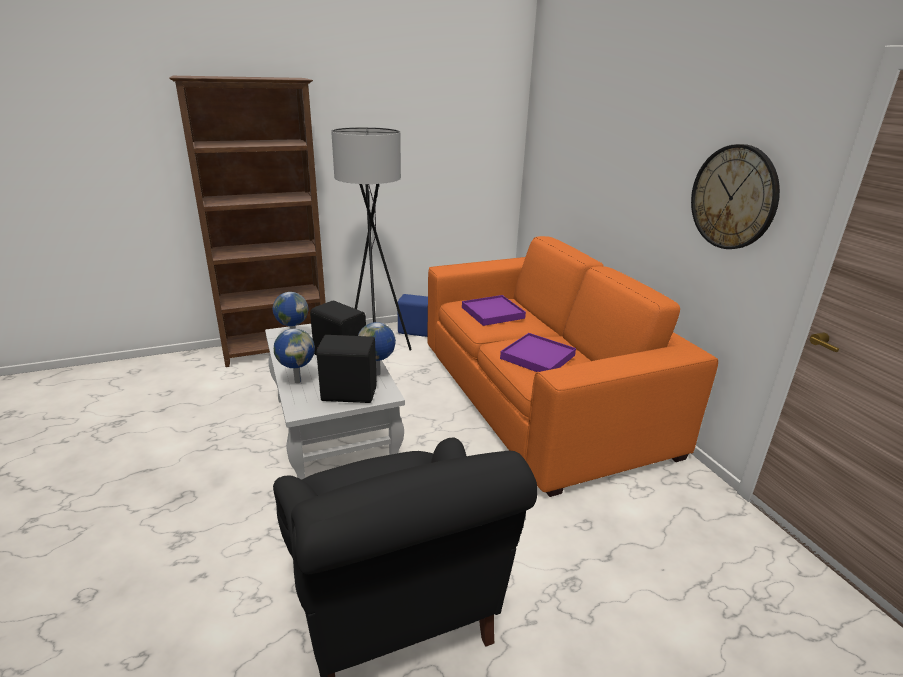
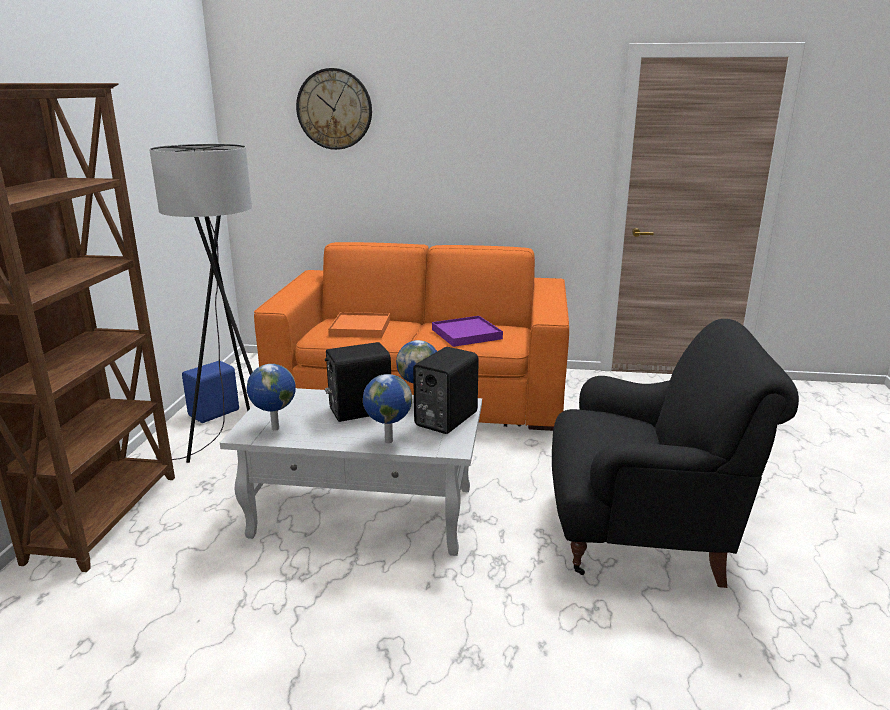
camera: 60 degrees left, 5 degrees down
(492, 313) = (360, 328): purple tray -> orange tray
(733, 197) = (540, 156): wall clock -> wall clock (334, 109)

